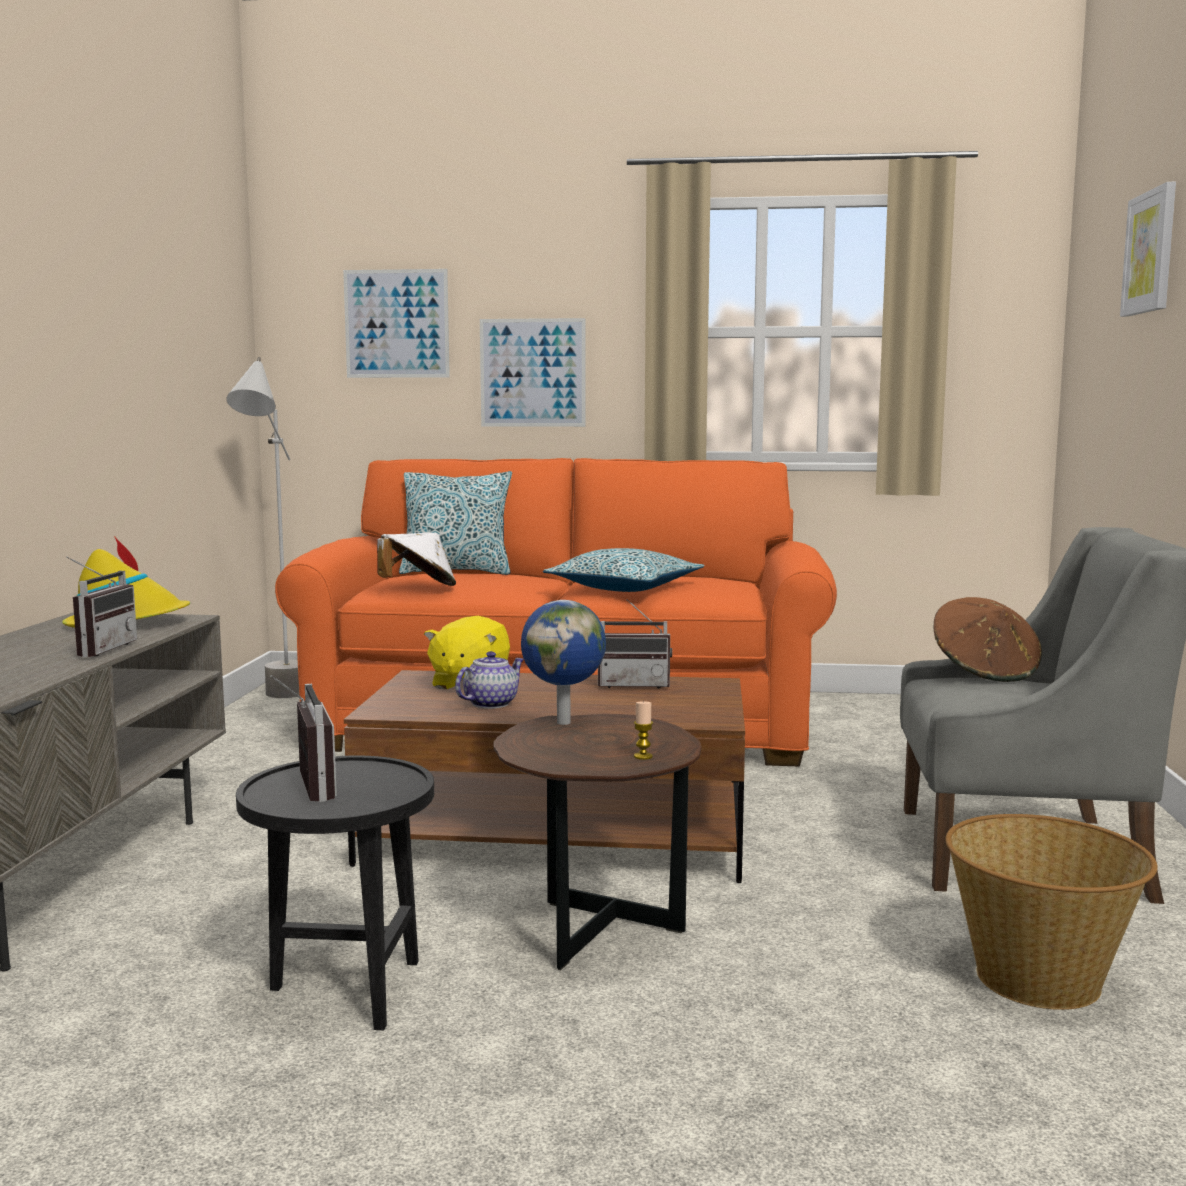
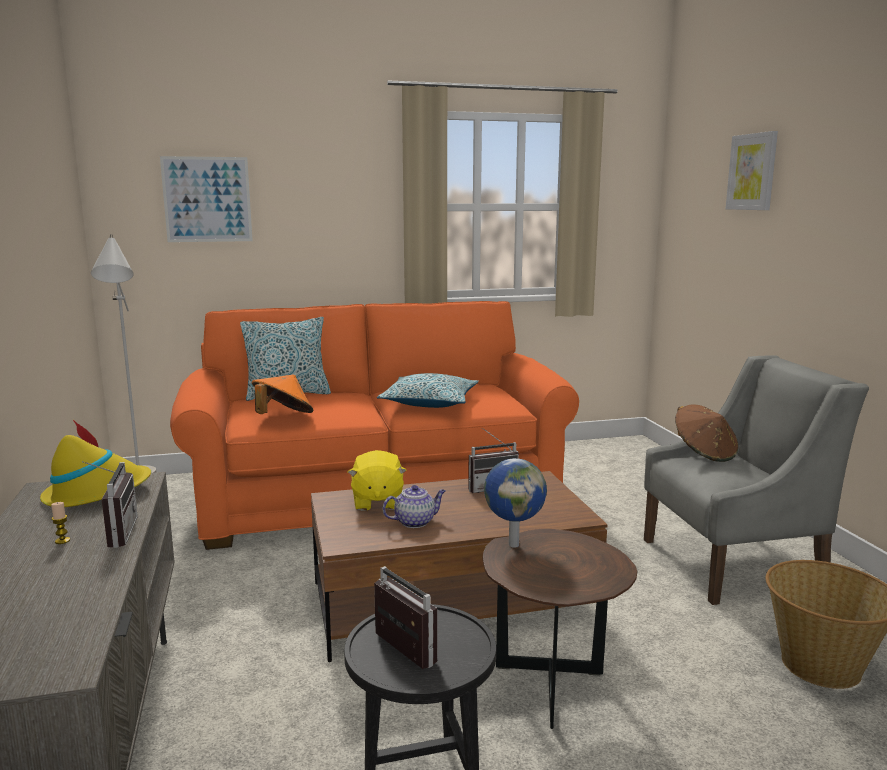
camera: 20 degrees left, 5 degrees up
(418, 588) = (283, 417): white hat -> orange hat
(491, 703) = (415, 522): teapot -> teapot turned 45 degrees clockwise
(532, 373) = (317, 237): picture -> none
(643, 756) = (604, 573): candle -> candle (62, 541)

